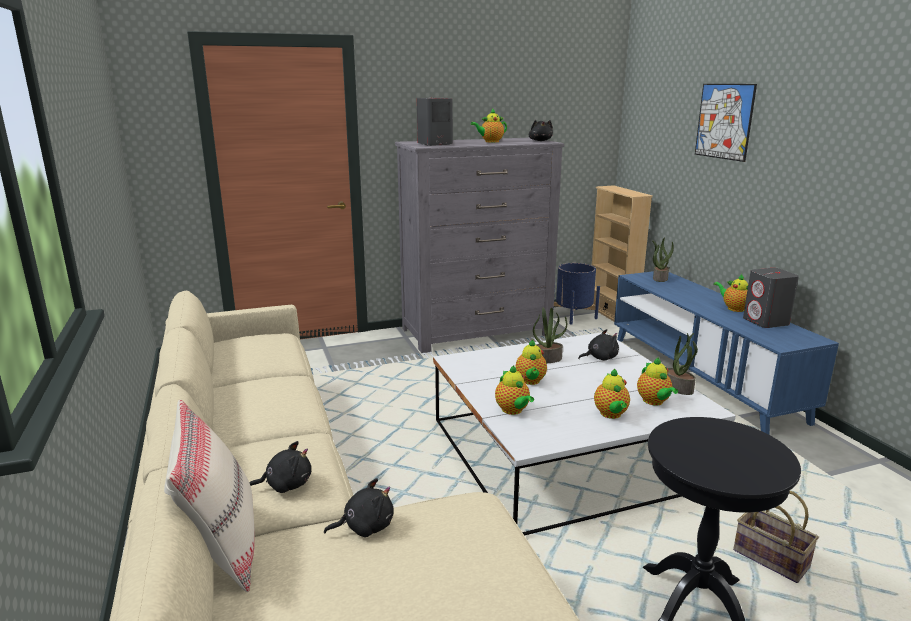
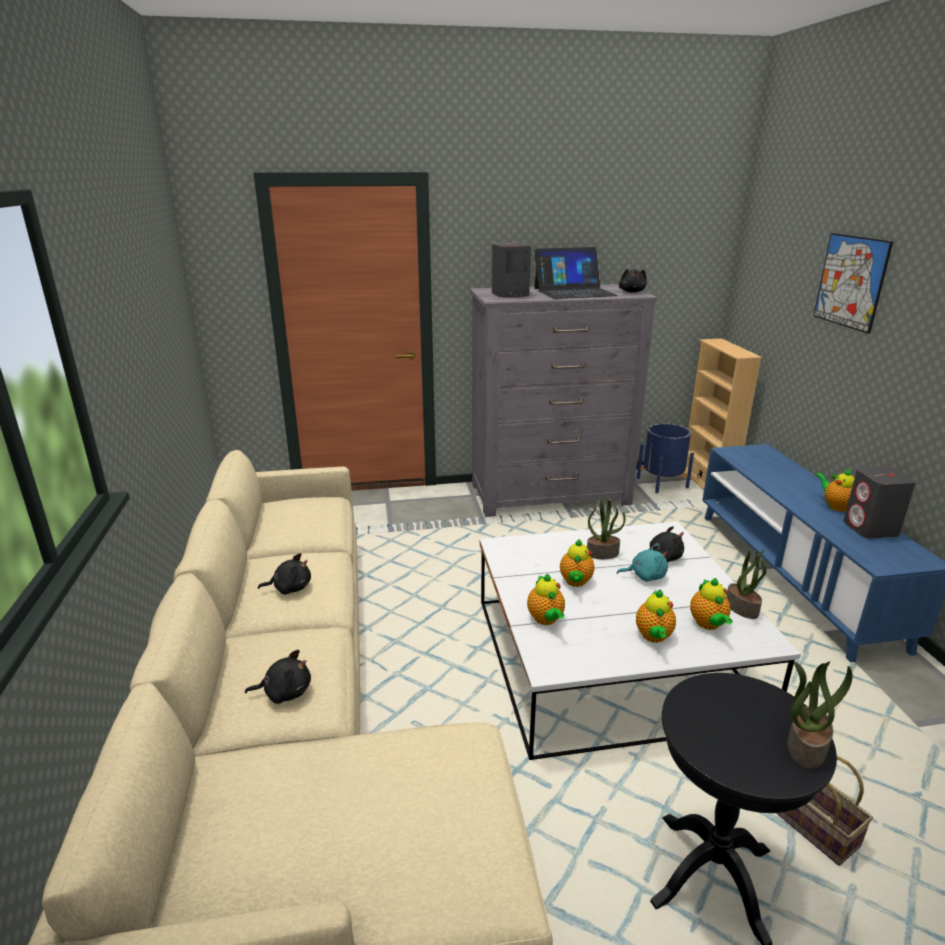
camera: 10 degrees right, 5 degrees up
(221, 546) = (206, 759): beige pillow -> none
(365, 527) = (349, 755): black plush toy -> black plush toy (290, 588)
(490, 141) = (574, 292): teapot -> laptop
(589, 372) = (645, 576): none -> turquoise plush toy
(660, 278) = (758, 456): potted plant -> potted plant (805, 746)

